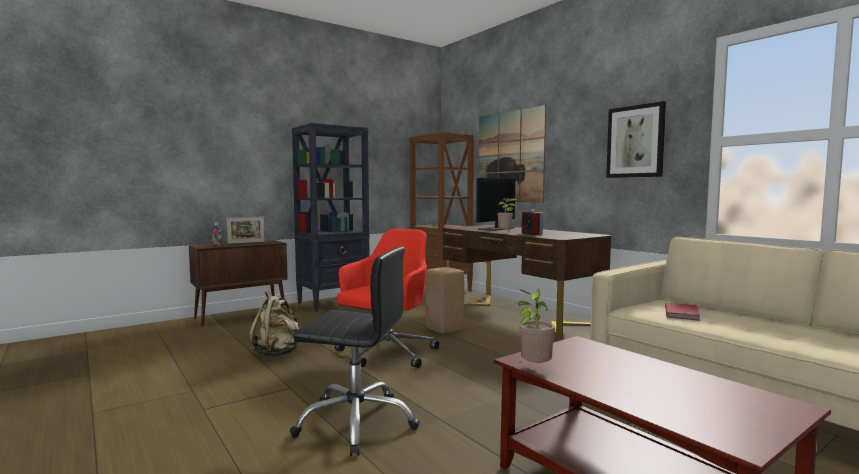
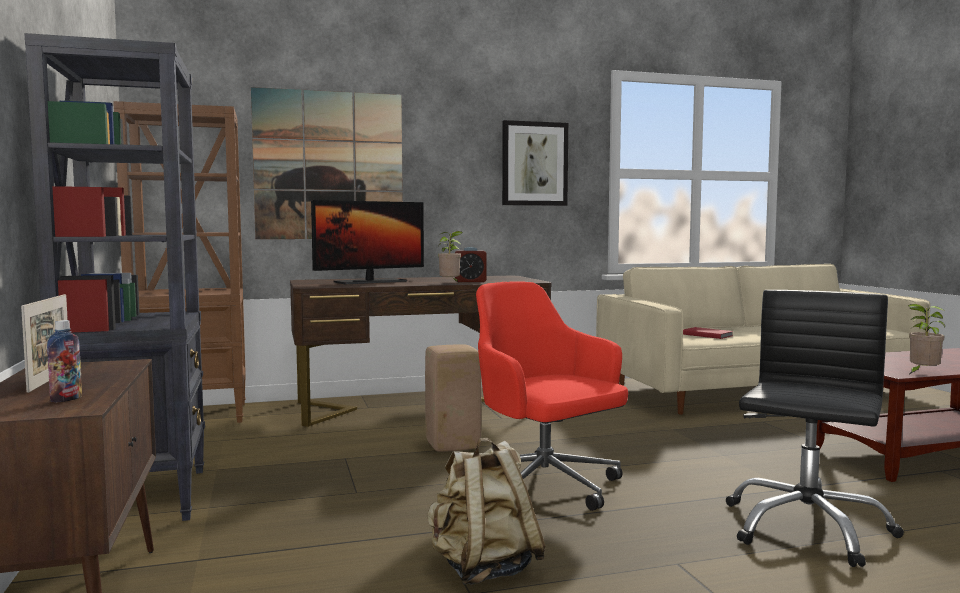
camera: 70 degrees left, 0 degrees up
(496, 228) = (370, 281): monitor -> monitor turned 90 degrees counterclockwise

